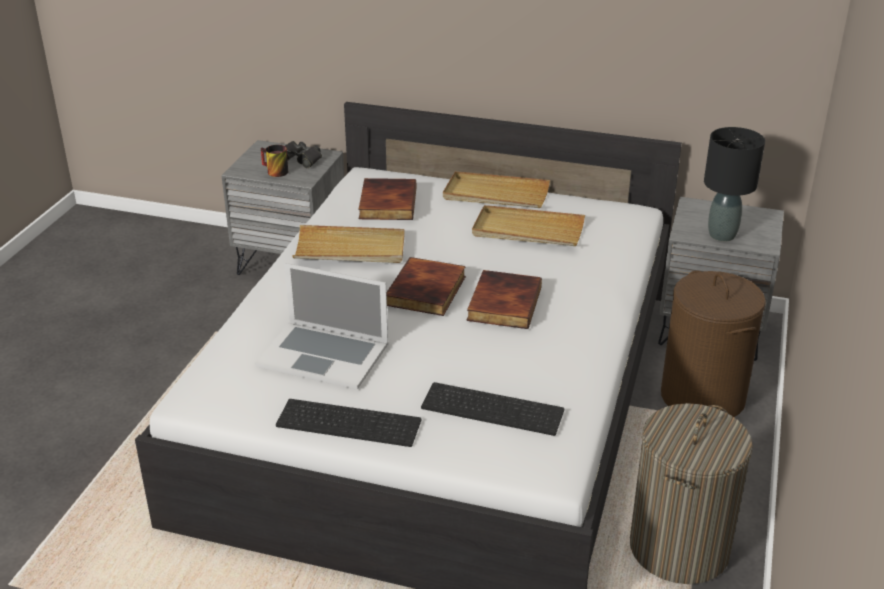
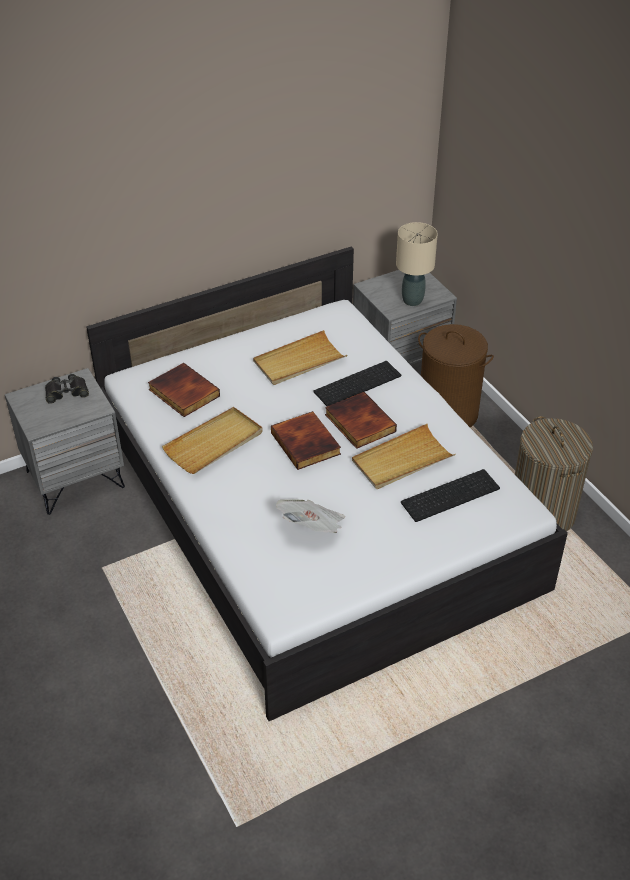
camera: 45 degrees left, 10 degrees up
(273, 171) = (65, 414): mug -> none
(323, 354) = (312, 527): laptop -> newspaper
(351, 422) = (392, 557): keyboard -> keyboard (357, 382)
(495, 194) = (240, 344): beige tray -> beige tray (402, 460)
(721, 235) = (412, 301): black table lamp -> beige table lamp

